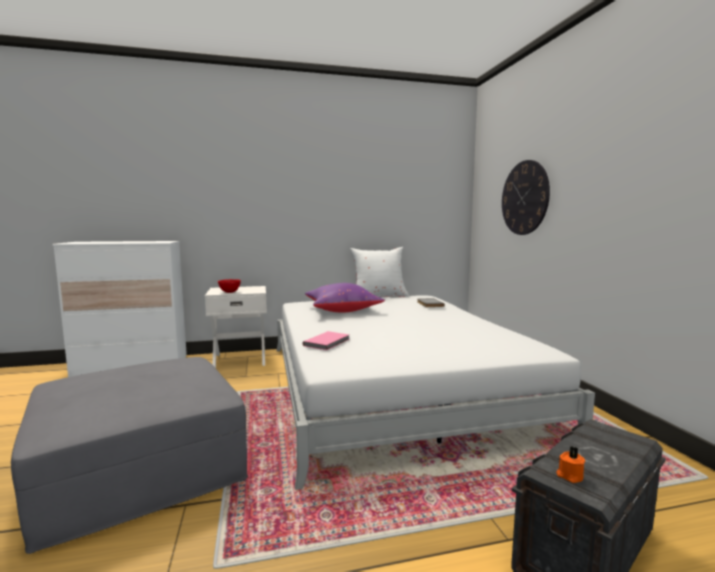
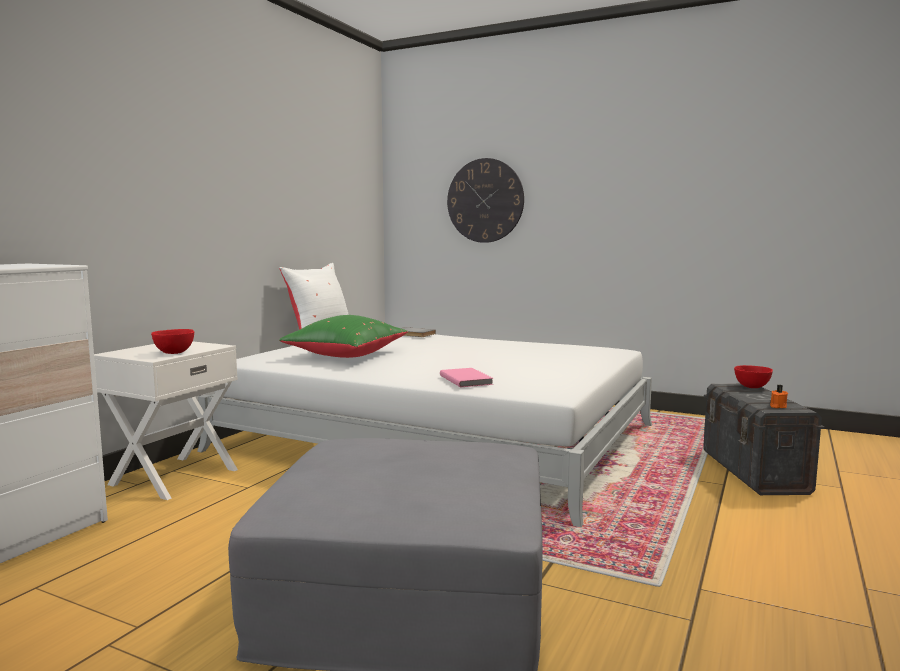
camera: 50 degrees left, 0 degrees up
(342, 310) = (345, 356): purple pillow -> green pillow
(629, 443) = (752, 387): none -> red bowl

